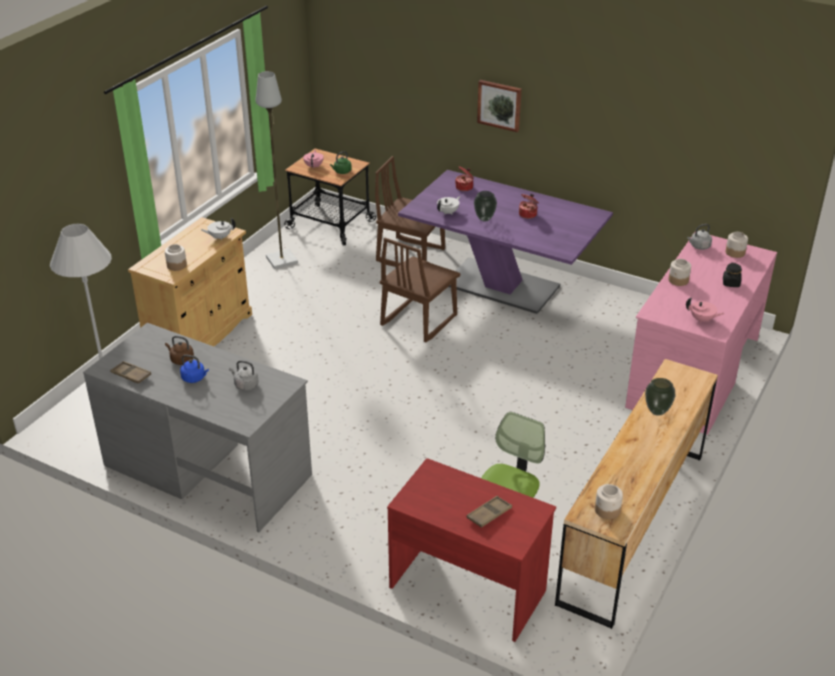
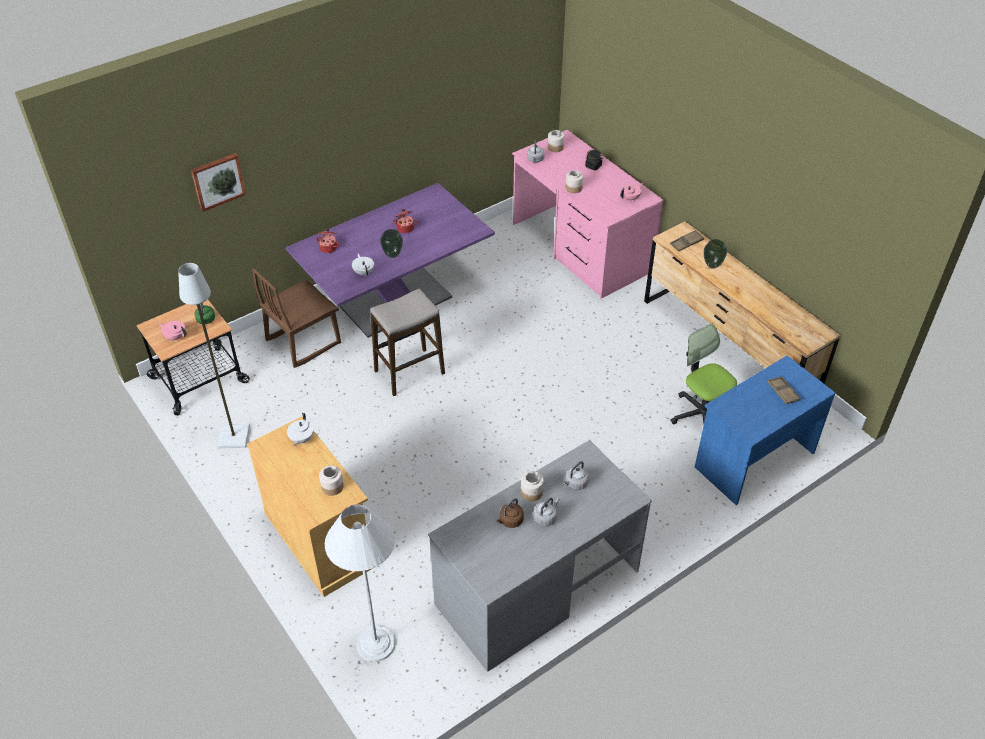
camera: 65 degrees left, 10 degrees up
(131, 375) = (514, 566): brown tray -> brown tray (686, 243)
(194, 378) = (546, 517): blue kettle -> grey kettle
(418, 320) = (409, 372): brown chair -> stool
(468, 587) = (753, 459): red desk -> blue desk
(499, 105) = (321, 157): picture -> picture (218, 181)
(607, 510) = (806, 330): jar -> jar (532, 492)

